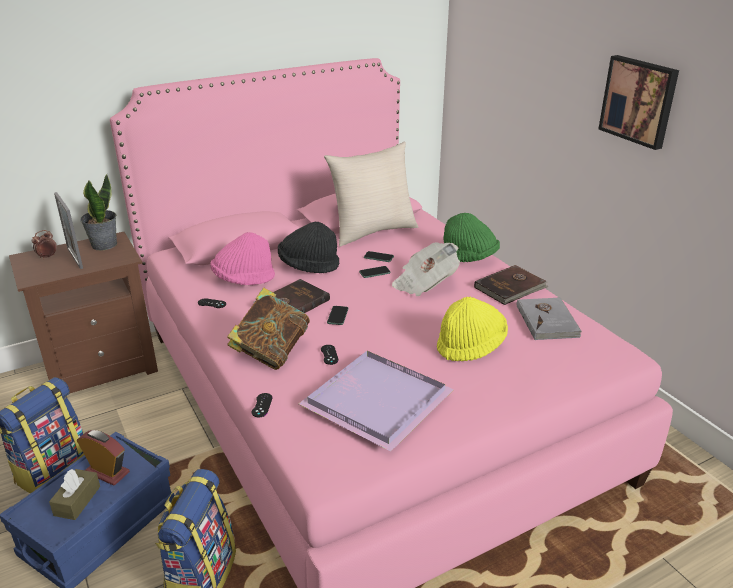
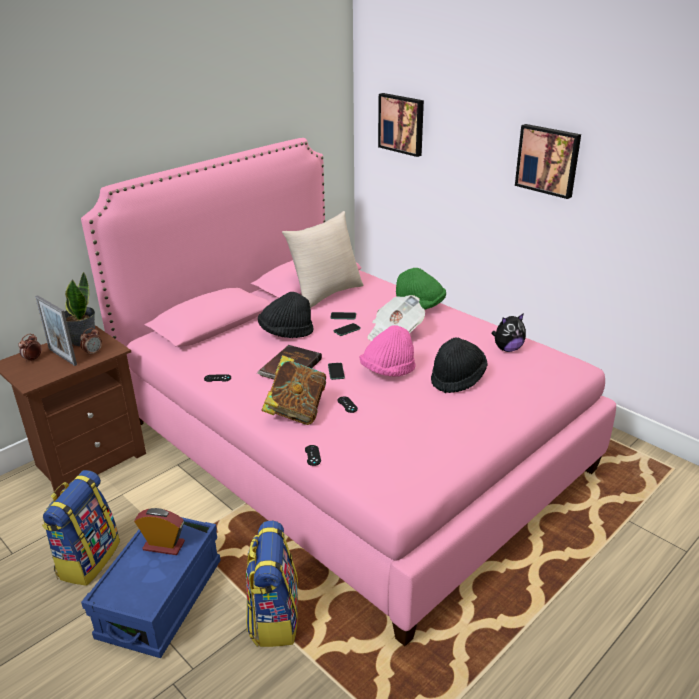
camera: 15 degrees left, 0 degrees up
(77, 501) = (149, 575): brown tissue box -> none
(105, 259) = (93, 353): none -> alarm clock
(243, 280) = (234, 353): pink hat -> pink hat (387, 371)
(374, 401) = (404, 435): purple tray -> none
(470, 346) = (457, 379): yellow hat -> black hat
(491, 51) = (402, 124): none -> picture
(511, 287) = (466, 326): brown book -> none
(548, 321) = (507, 349): grey book -> plush toy

